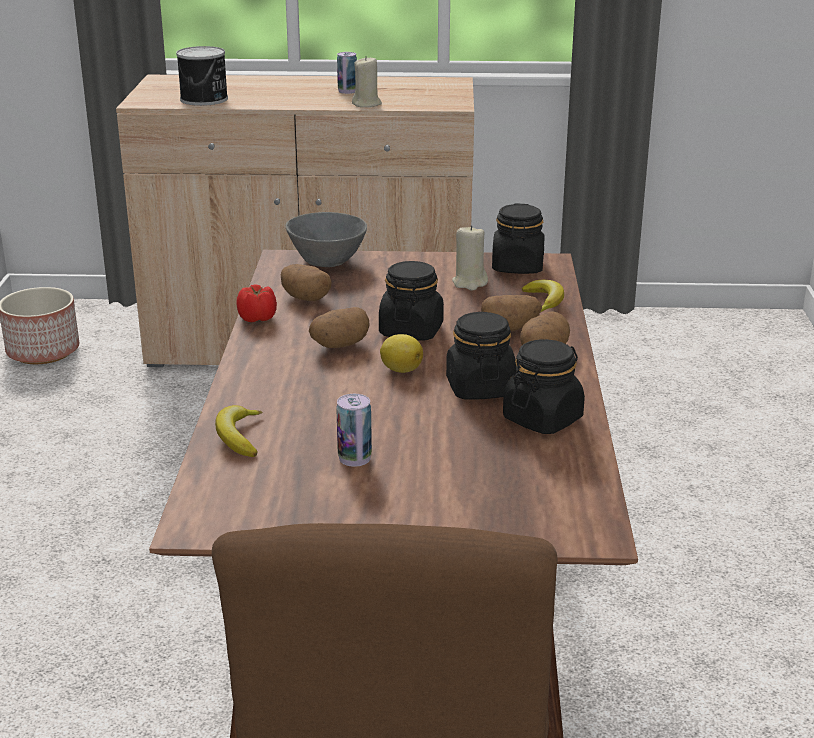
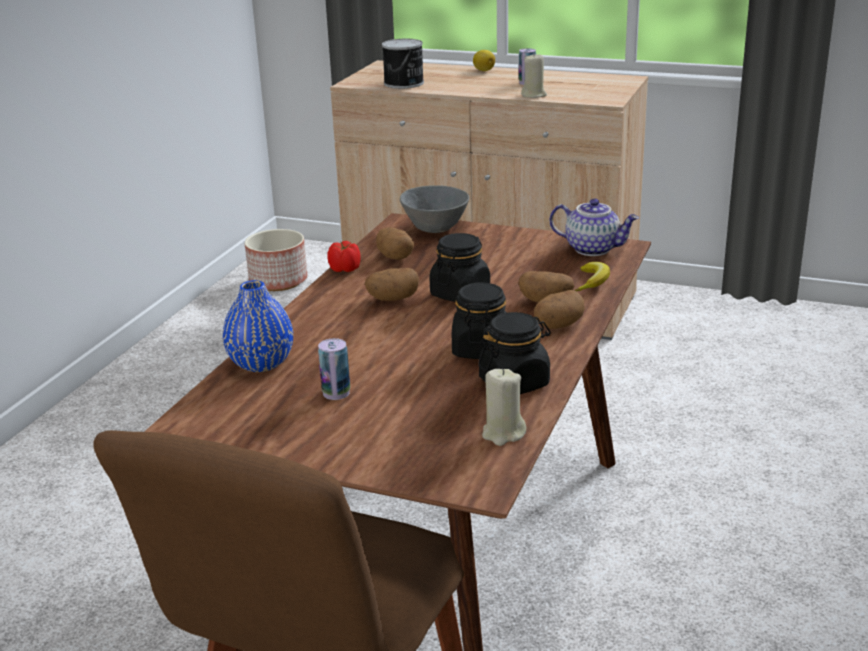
camera: 20 degrees right, 0 degrees up
(239, 437) = (261, 363): banana -> blue vase
(400, 369) = (427, 325): lemon -> lemon (483, 70)
(469, 283) = (540, 258): beige candle -> beige candle (503, 433)
(517, 267) = (593, 249): black jar -> teapot

